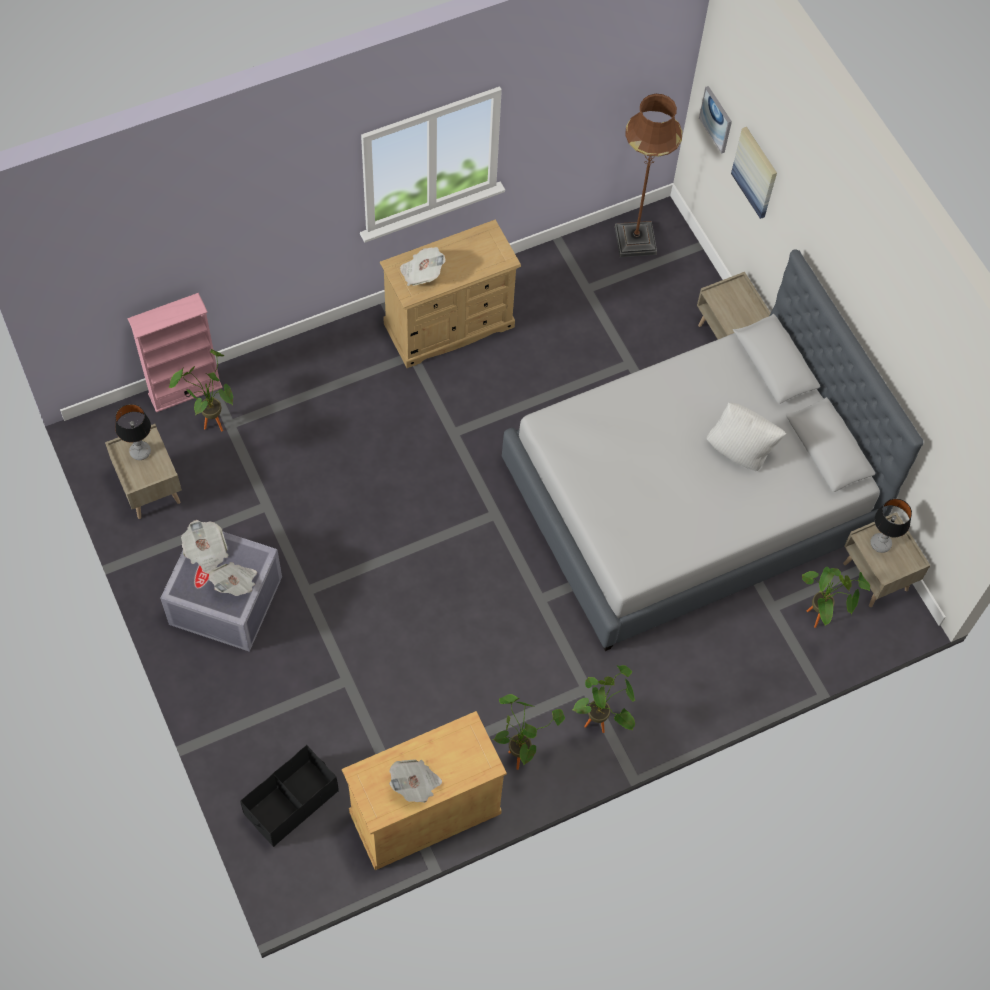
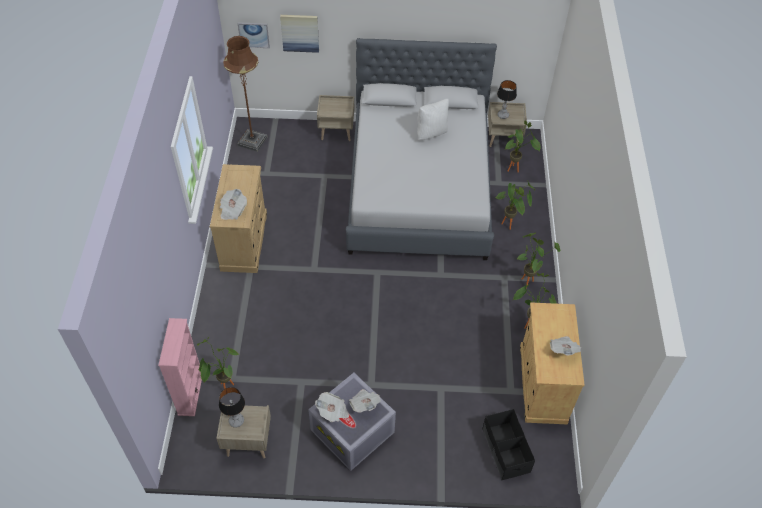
camera: 60 degrees left, 10 degrees down
(693, 659) = (510, 226): none -> potted plant

